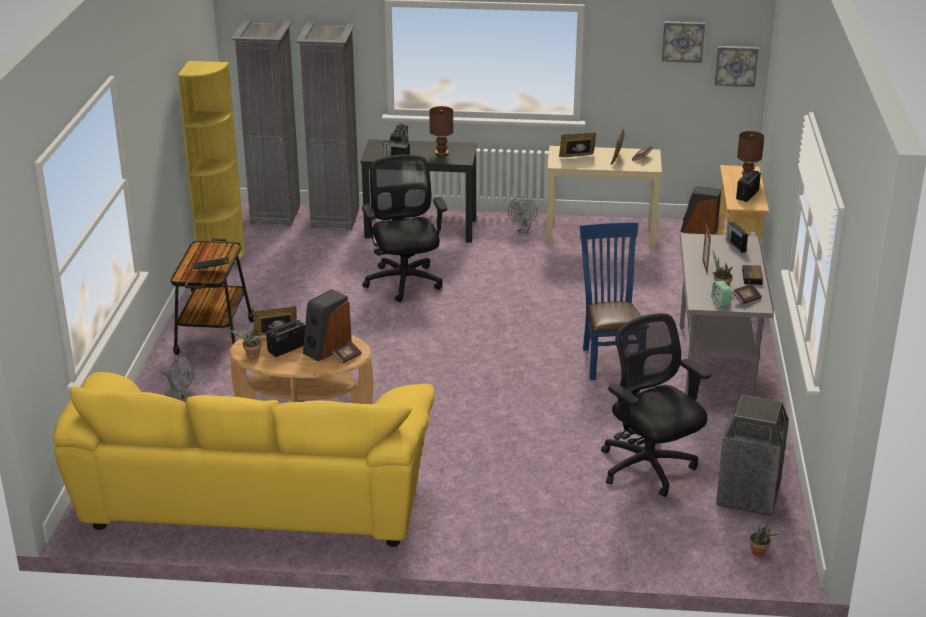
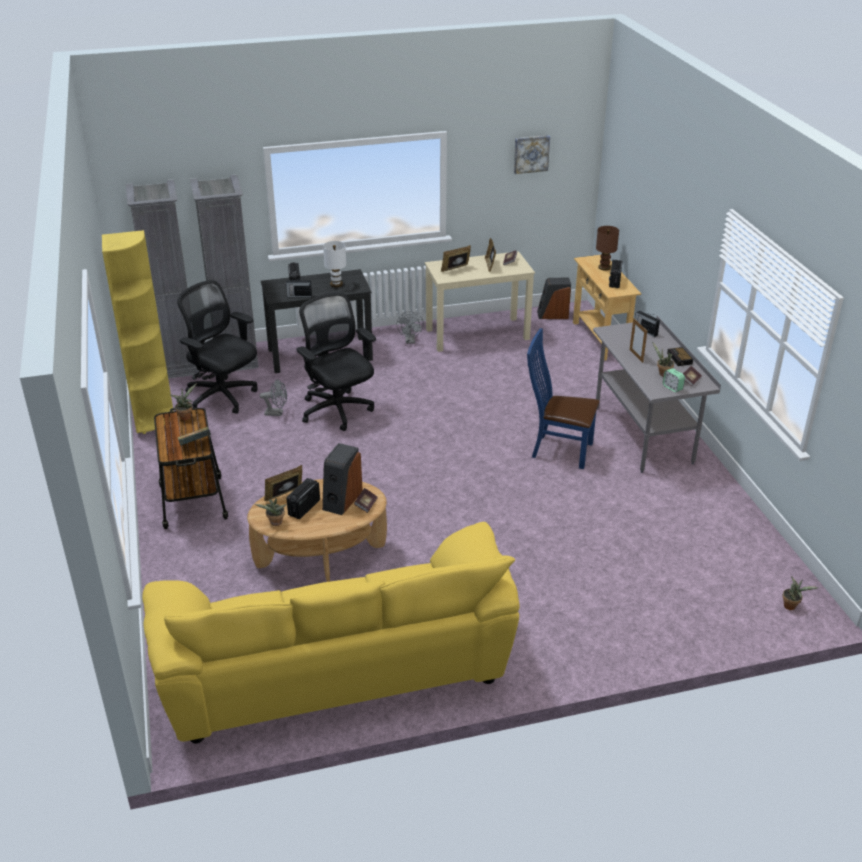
camera: 20 degrees left, 5 degrees up
(181, 396) = (196, 573): grey fan -> grey fan (277, 413)
(219, 247) = (185, 416): none -> potted plant
(442, 153) = (336, 284): brown table lamp -> white table lamp
(609, 360) = (558, 450): blue chair -> blue chair turned 45 degrees counterclockwise
(651, 470) = (657, 548): black office chair -> black office chair (225, 397)
(736, 65) = (574, 169): picture -> none
(748, 495) = (747, 553): trash can -> none

